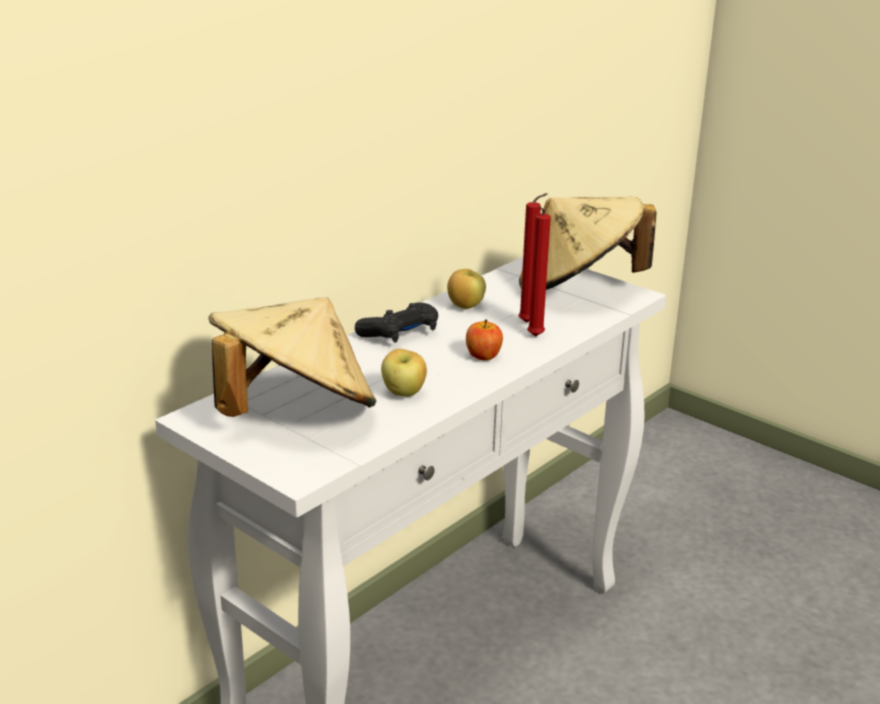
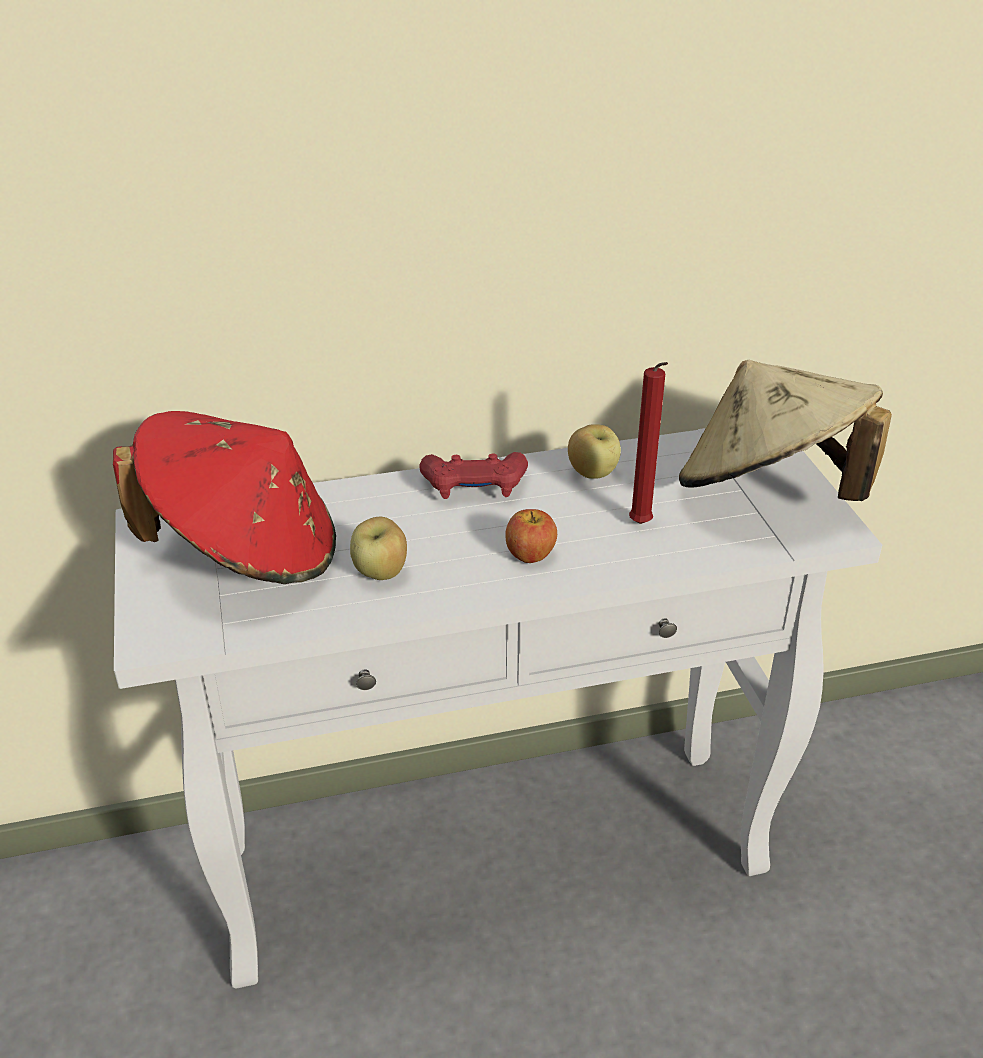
camera: 35 degrees right, 10 degrees up
(294, 412) = (245, 552): beige hat -> red hat
(400, 333) = (474, 487): black game controller -> red game controller
(534, 337) = (623, 549): red candle -> none

